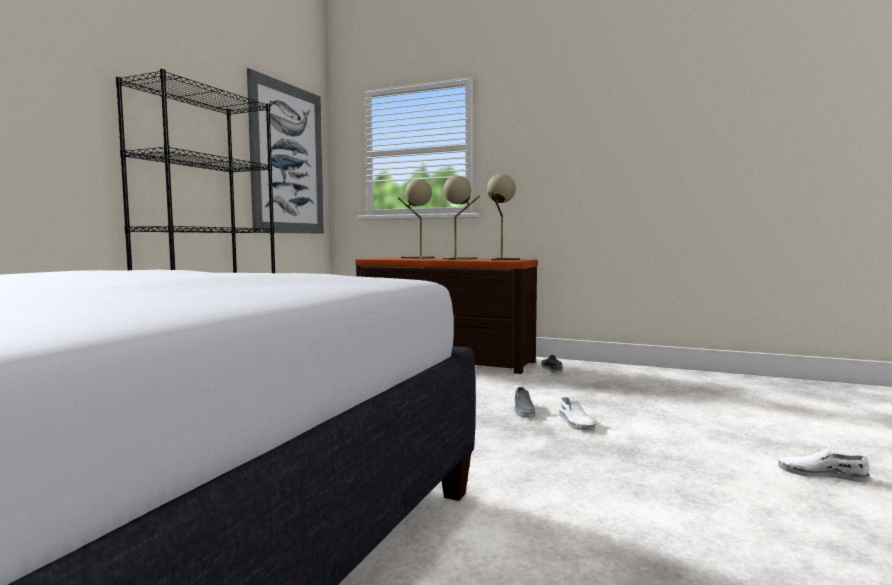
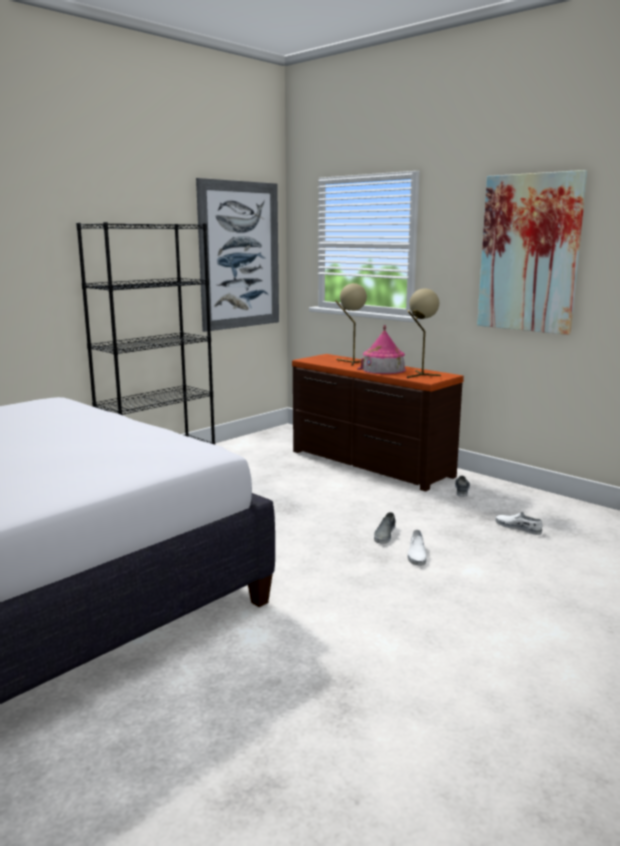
camera: 20 degrees right, 10 degrees up
(458, 259) = (383, 369): beige table lamp -> toy house
(590, 143) = (529, 253): none -> picture
(821, 474) = (573, 641): white shoe -> white shoe (518, 527)

